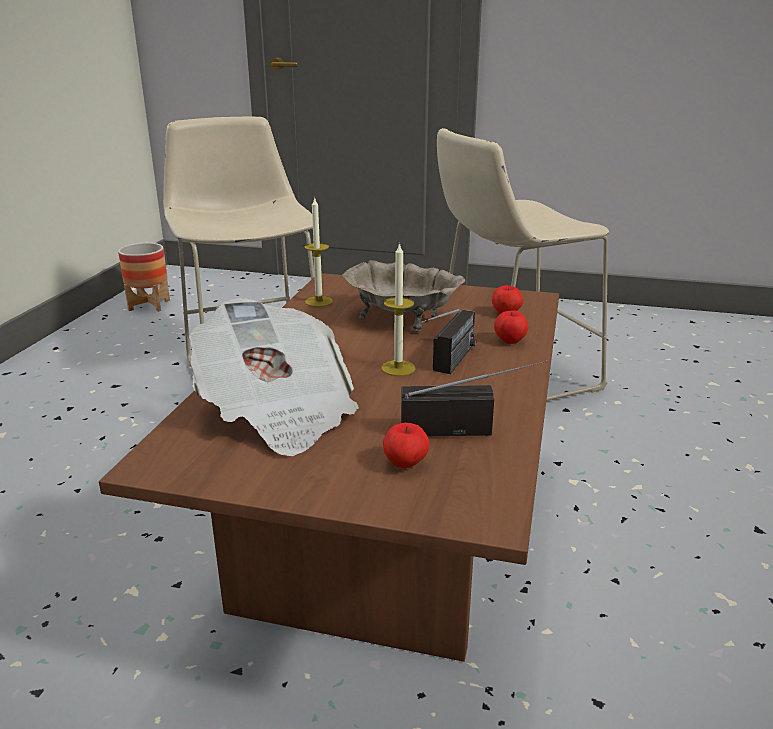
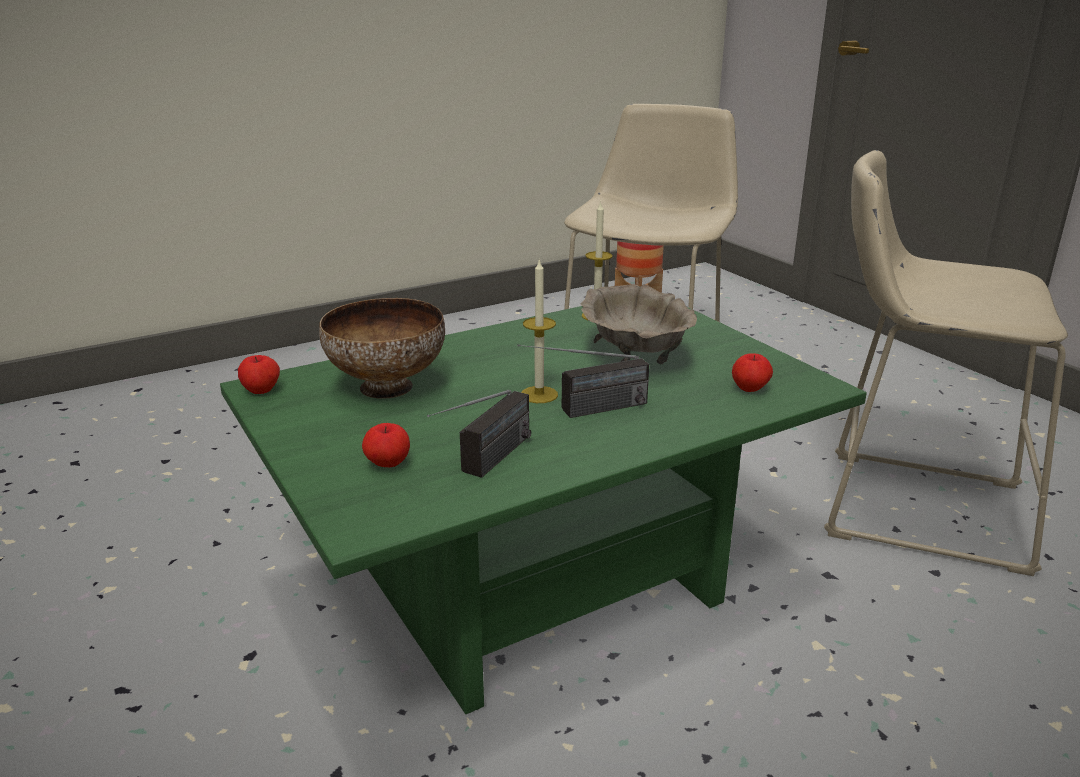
camera: 45 degrees right, 0 degrees up
(277, 412) = (388, 388): newspaper -> bowl
(386, 547) = (540, 590): brown coffee table -> green coffee table
(469, 429) = (485, 465): radio -> radio turned 75 degrees clockwise
(510, 341) = (692, 414): apple -> apple (261, 390)

